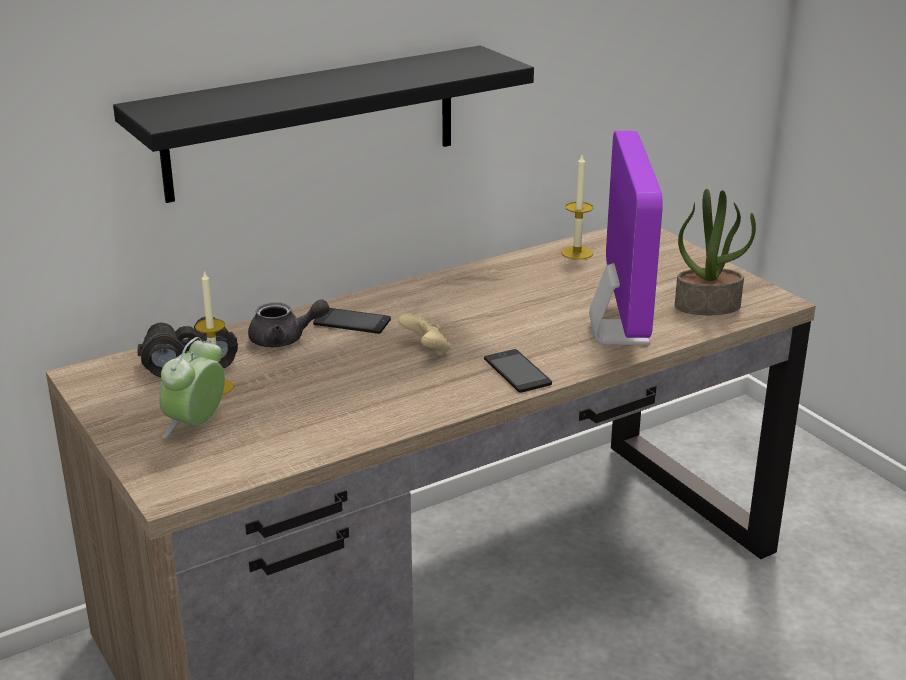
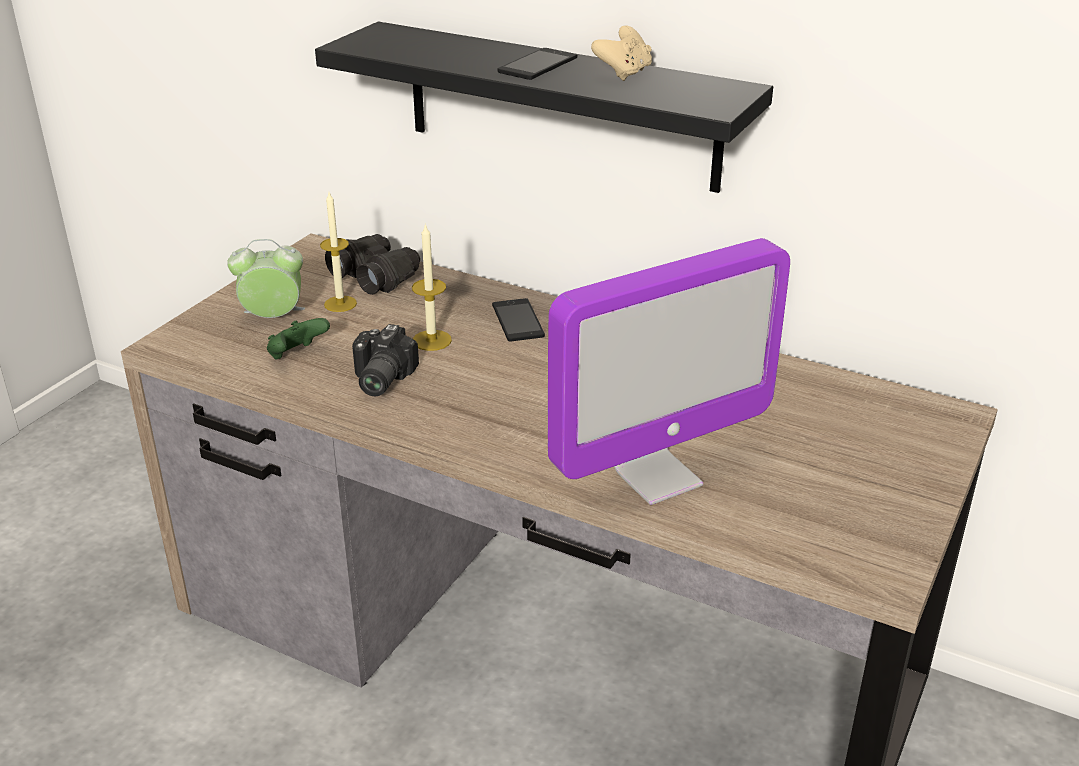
camera: 60 degrees right, 5 degrees up
(284, 428) = (297, 355): none -> green game controller
(285, 339) = (451, 302): grey teapot -> none
(372, 400) = (378, 379): none -> camera
(426, 351) = (498, 376): beige game controller -> beige game controller (623, 74)
(517, 372) = (504, 438): phone -> phone (538, 65)
(577, 253) = (831, 392): candle -> candle (432, 340)
(708, 305) = (805, 522): potted plant -> none

